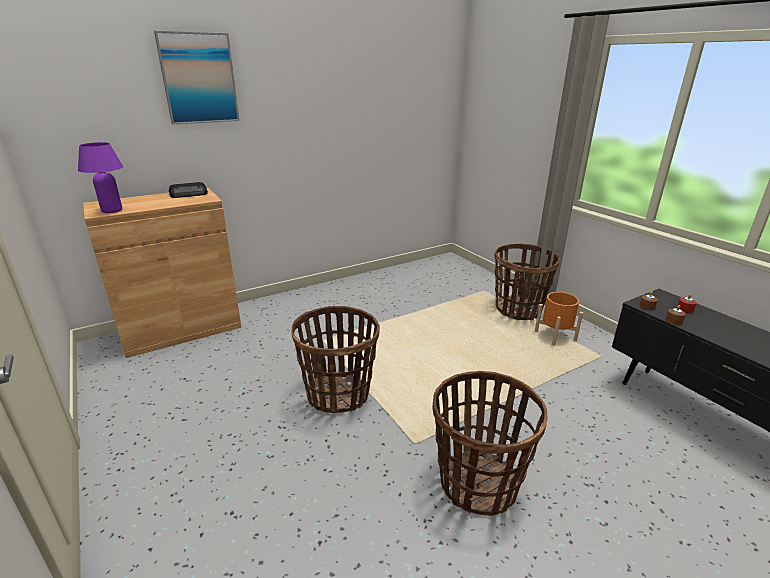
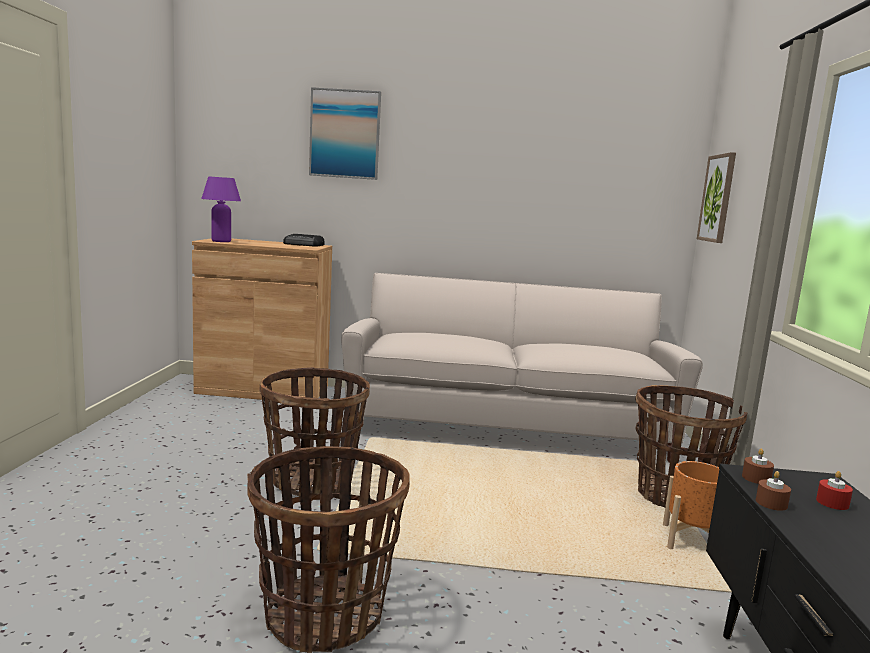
camera: 35 degrees right, 15 degrees down
(384, 293) = (507, 424): none -> beige sofa
(484, 109) = (717, 198): none -> picture

